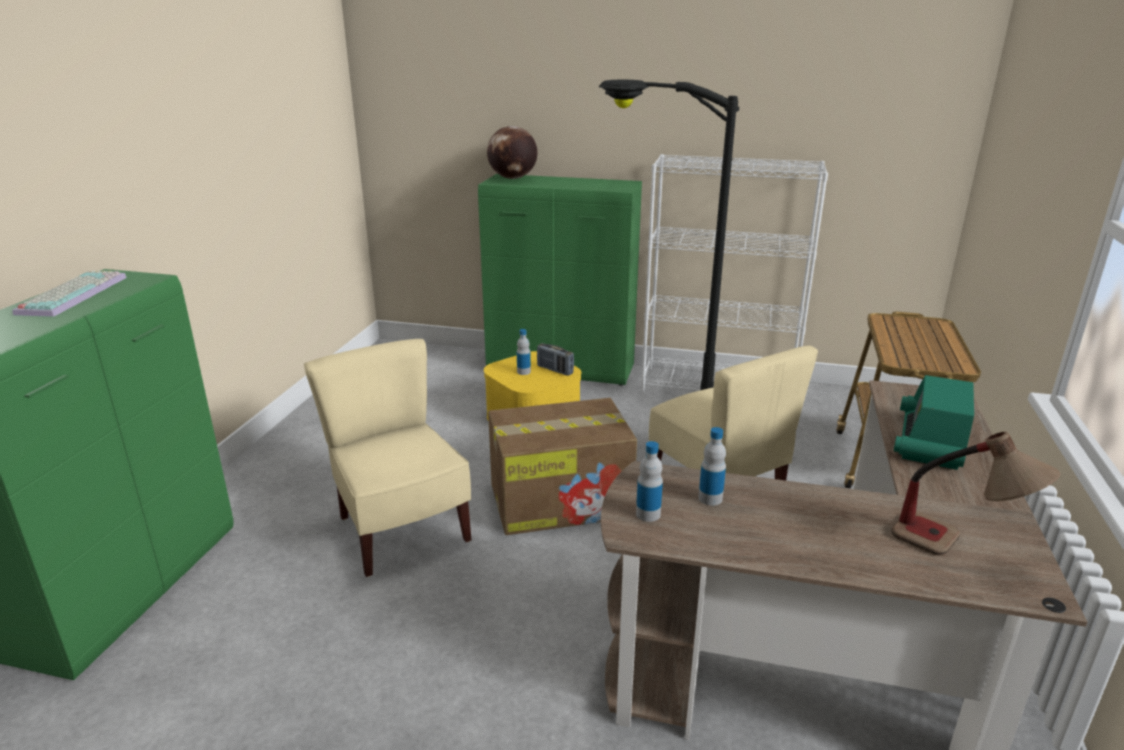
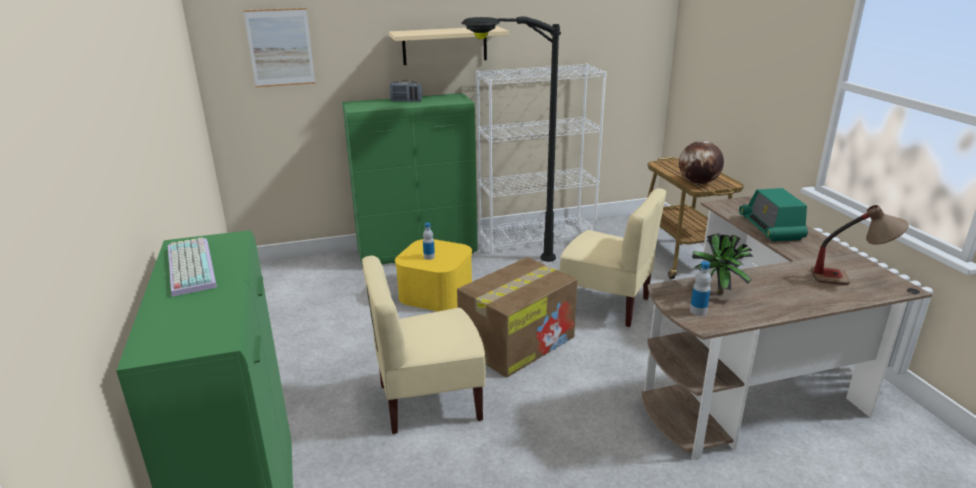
camera: 30 degrees left, 0 degrees up
(401, 530) = (428, 401): beige chair -> beige chair turned 45 degrees counterclockwise
(436, 104) = (280, 47): none -> picture
(512, 178) = (364, 104): globe -> globe (698, 183)
(555, 370) = (450, 250): radio -> radio (406, 101)
(624, 118) = (445, 45): none -> beige shelf
(710, 498) = (715, 292): bottle -> potted plant

